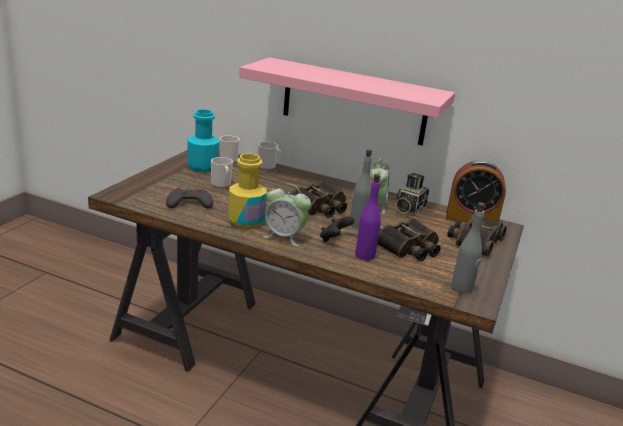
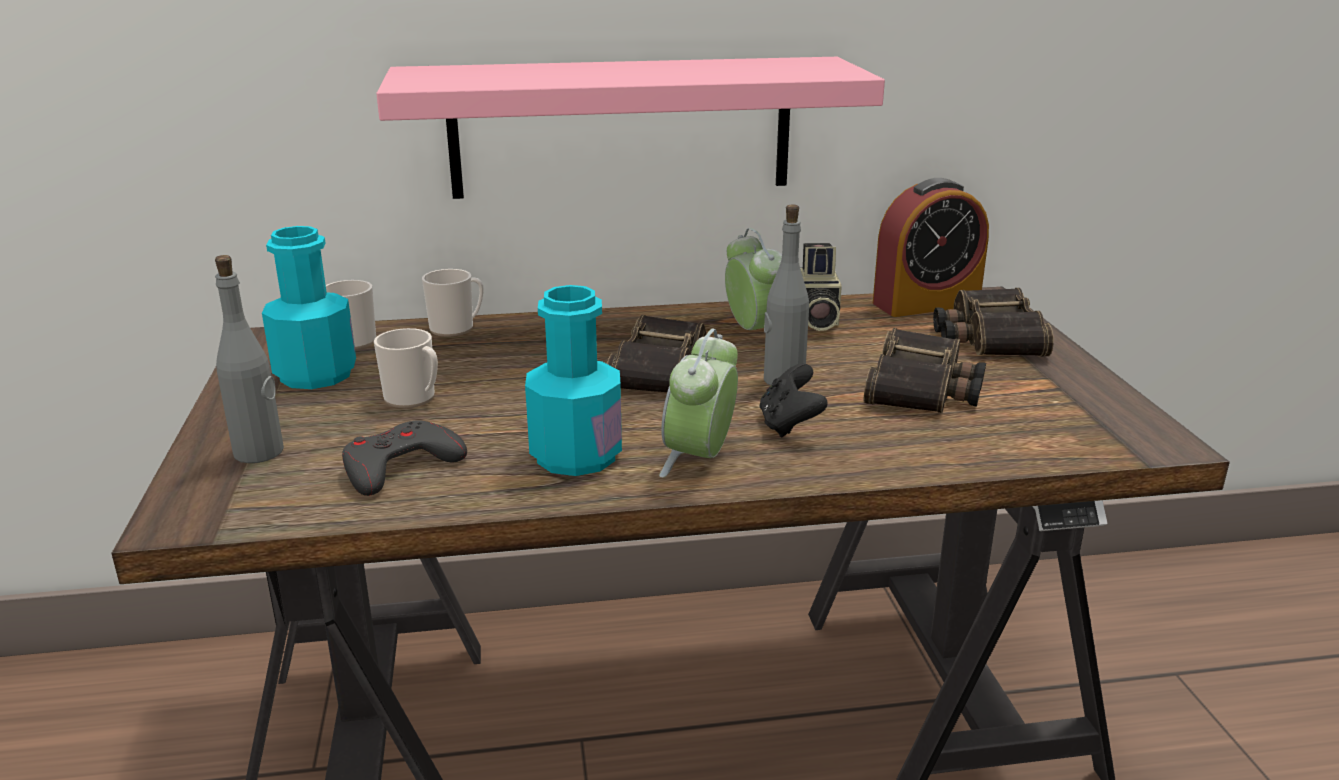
camera: 30 degrees left, 0 degrees up
(246, 220) = (576, 456): yellow bottle -> turquoise bottle
(284, 237) = (699, 459): alarm clock -> alarm clock turned 120 degrees clockwise
(365, 255) = (884, 433): purple bottle -> none
(462, 288) = (1103, 426): grey bottle -> grey bottle (259, 452)

